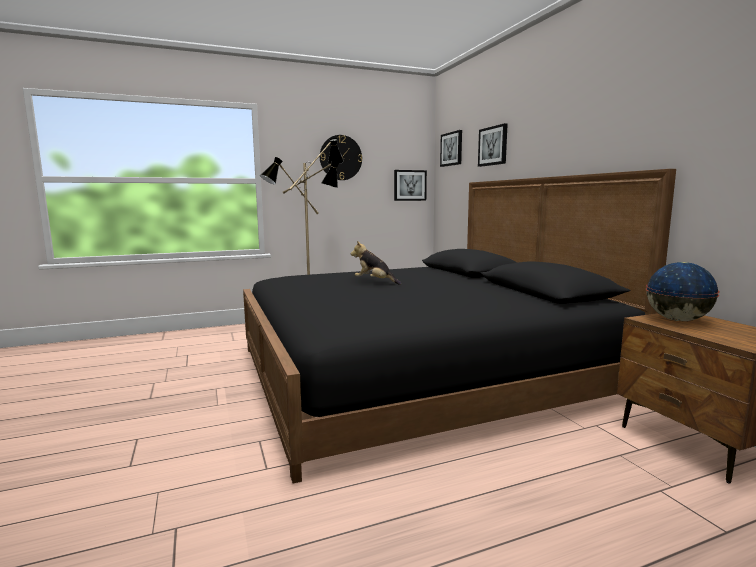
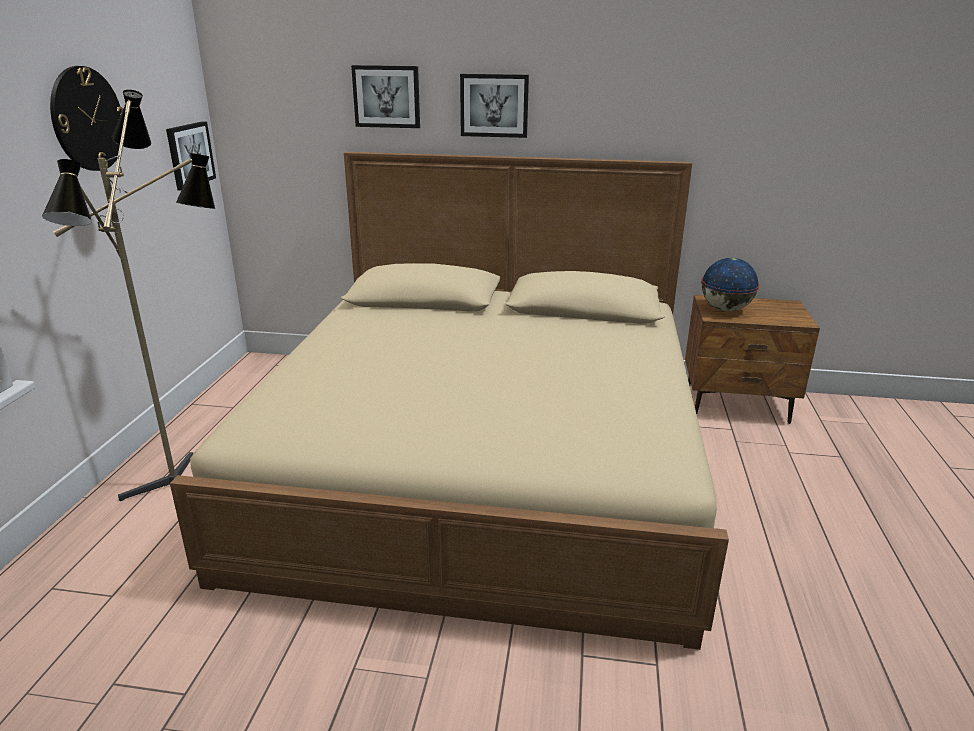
camera: 60 degrees left, 15 degrees up
(375, 282) = (430, 368): plush toy -> none
(417, 371) = (482, 461): black bed -> beige bed
(451, 149) = (267, 85): picture -> picture (494, 105)

